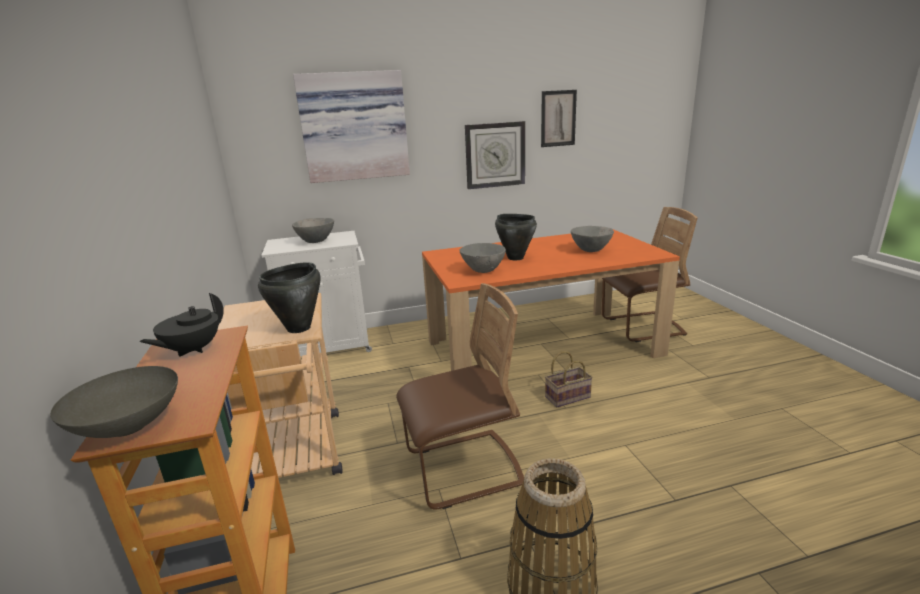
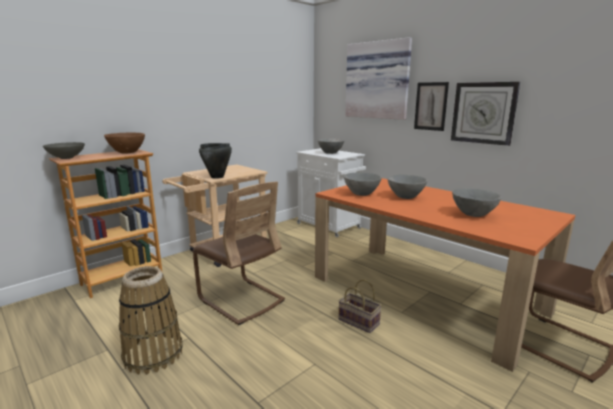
camera: 60 degrees right, 5 degrees down
(192, 350) = (127, 153): black teapot -> brown bowl
(515, 258) = (405, 197): black cooking pot -> grey bowl
(558, 118) = (566, 80): picture -> picture (431, 106)

